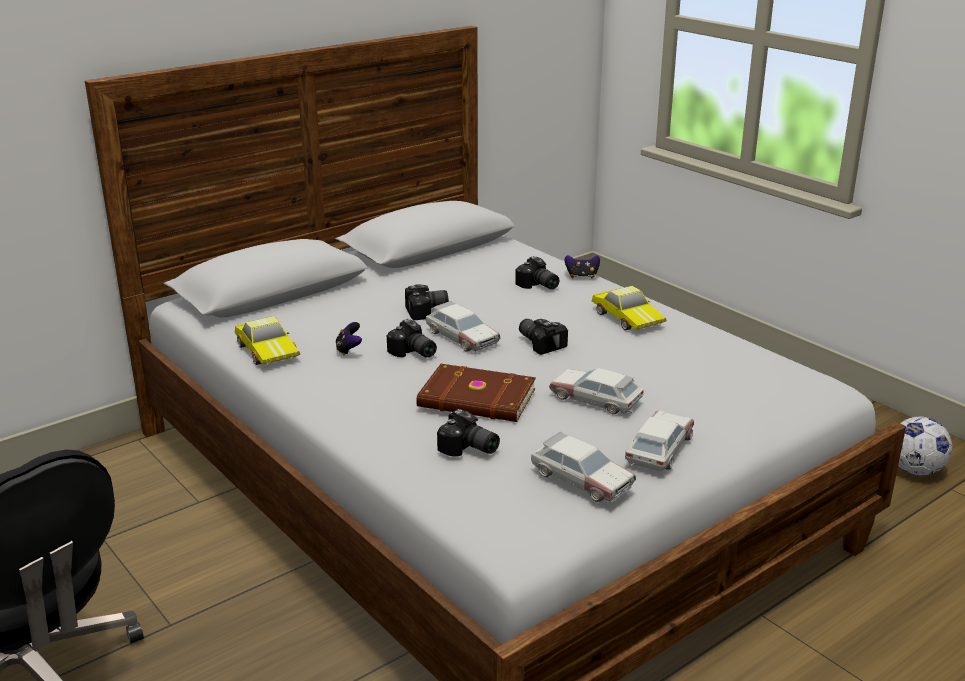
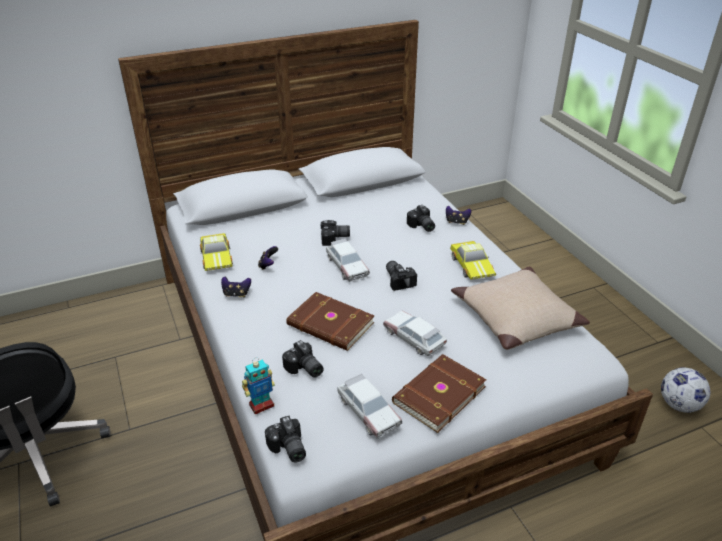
camera: 15 degrees right, 10 degrees up
(321, 386) = (236, 294): none -> game controller
(412, 353) = (308, 275): camera -> camera (287, 449)
(430, 497) = (261, 405): none -> toy robot
(659, 450) = (437, 394): toy car -> brown book
(712, 362) = (515, 317): none -> beige pillow

